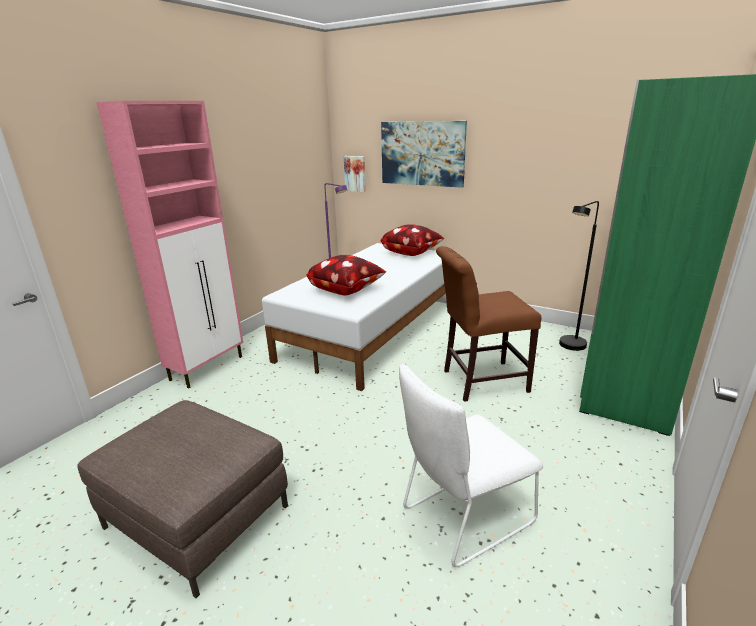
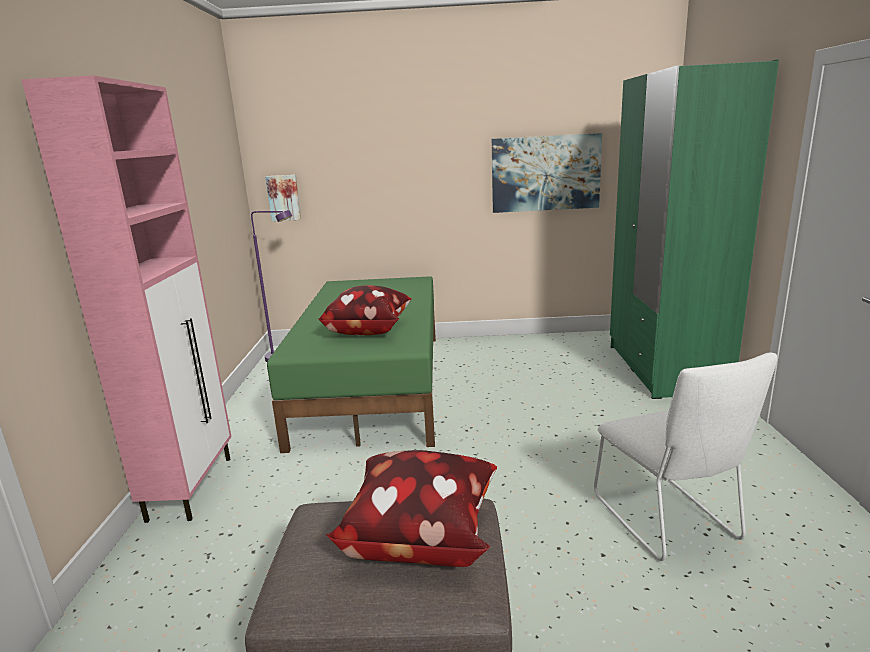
camera: 30 degrees left, 5 degrees down
(373, 331) = (375, 384): white bed -> green bed
(411, 253) = (385, 284): pillow -> pillow (420, 536)
(422, 153) = (376, 165): picture -> picture (545, 173)
(463, 518) = (668, 521): white chair -> white chair turned 45 degrees counterclockwise
(480, 381) = (542, 400): brown chair -> none
(569, 347) = (583, 349): black floor lamp -> none

